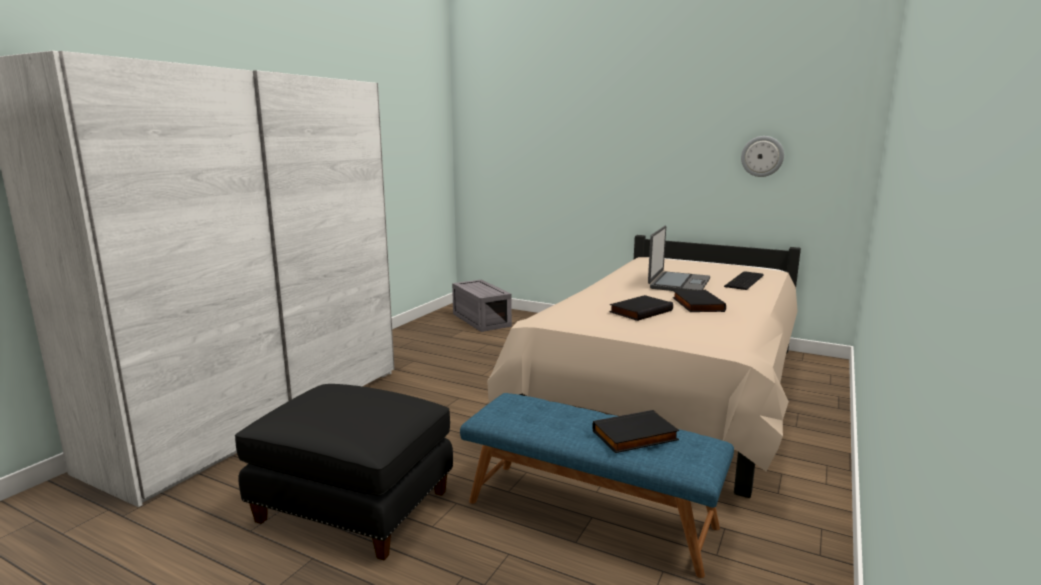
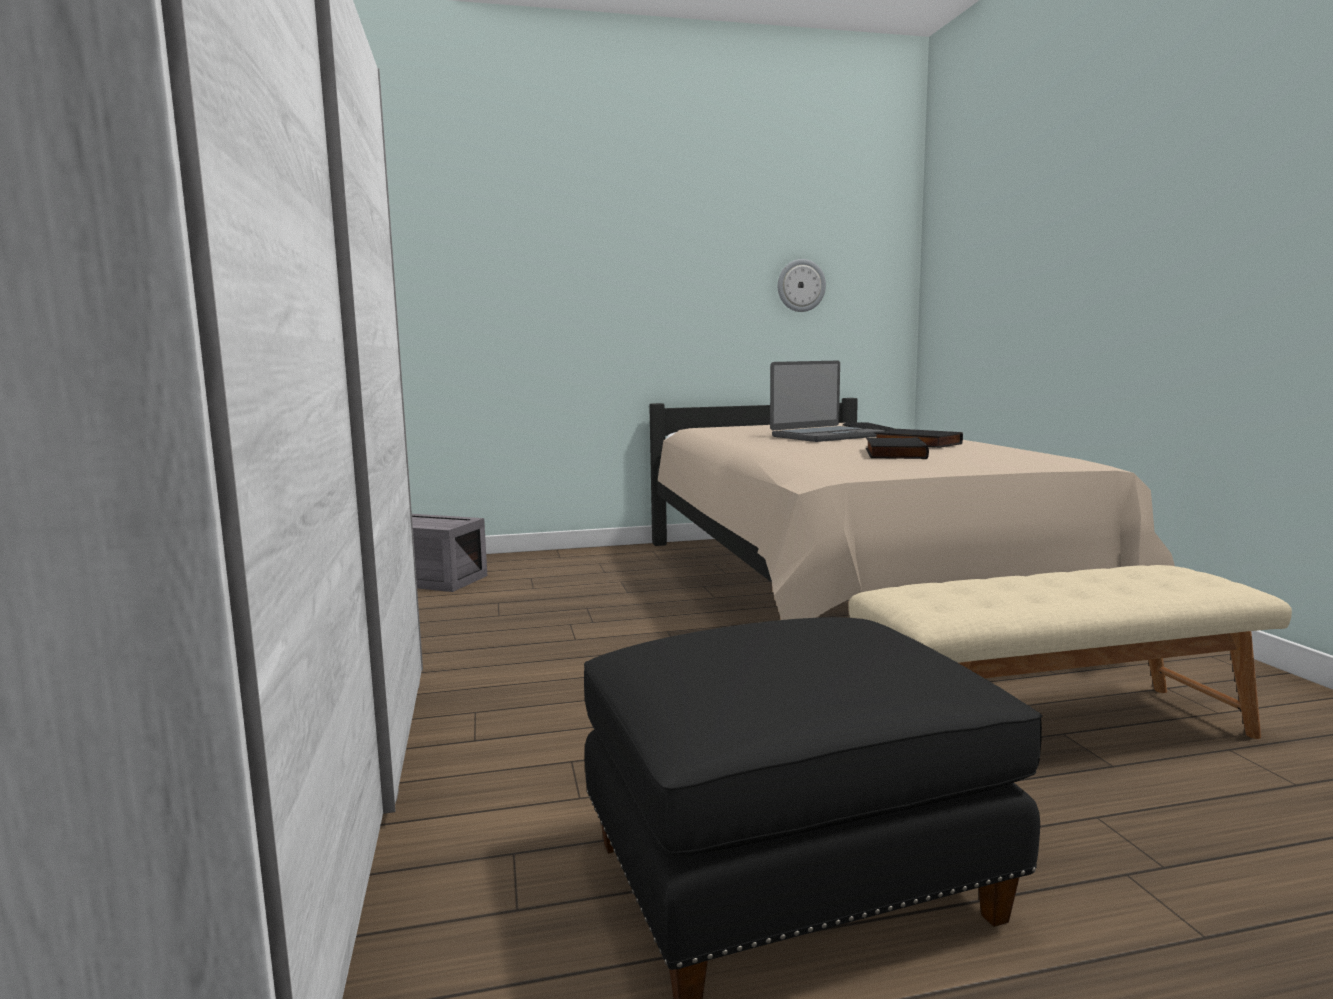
camera: 40 degrees left, 5 degrees down
(590, 513) = (1053, 730): blue bench -> beige bench
(635, 436) = (1123, 581): black book -> none
(678, 283) = (826, 436): laptop -> laptop turned 75 degrees clockwise

